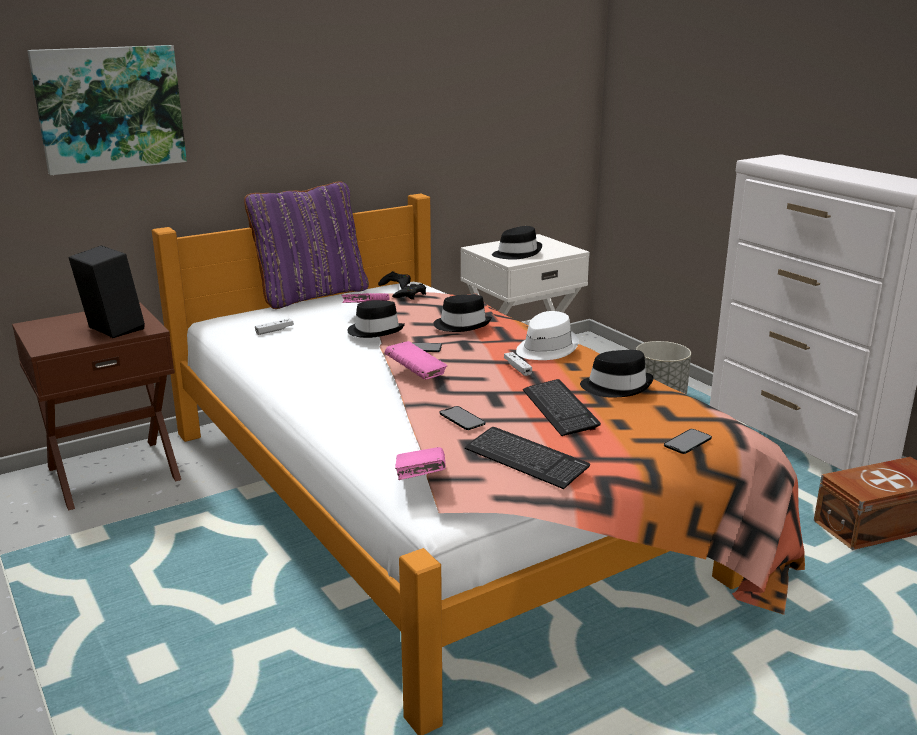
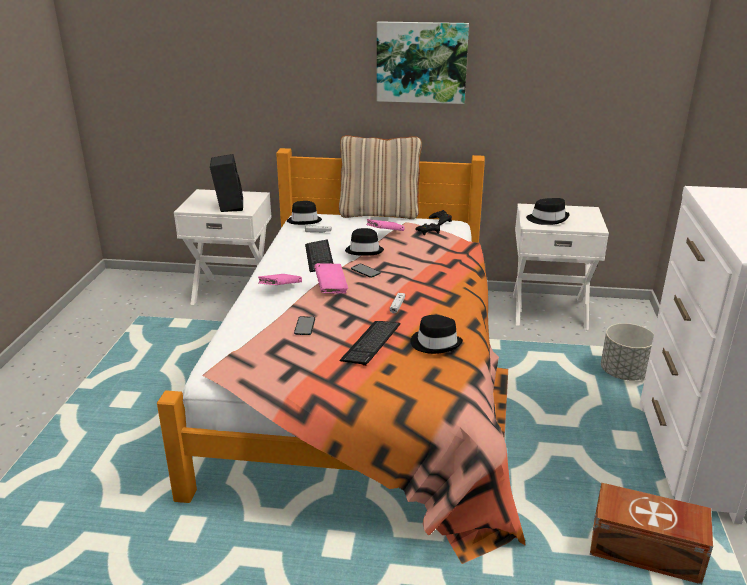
camera: 40 degrees right, 5 degrees up
(110, 108) = (262, 68): picture -> picture (421, 62)
(113, 472) = (233, 291): brown nightstand -> white nightstand
(311, 295) = (379, 213): purple pillow -> beige pillow
(420, 479) = (224, 352): pink book -> pink book (280, 289)
(462, 325) = (420, 263): black hat -> black hat (304, 220)
(526, 460) = (293, 366): keyboard -> keyboard (319, 257)
(545, 348) = (439, 299): white hat -> none
(687, 441) = (405, 399): phone -> none

